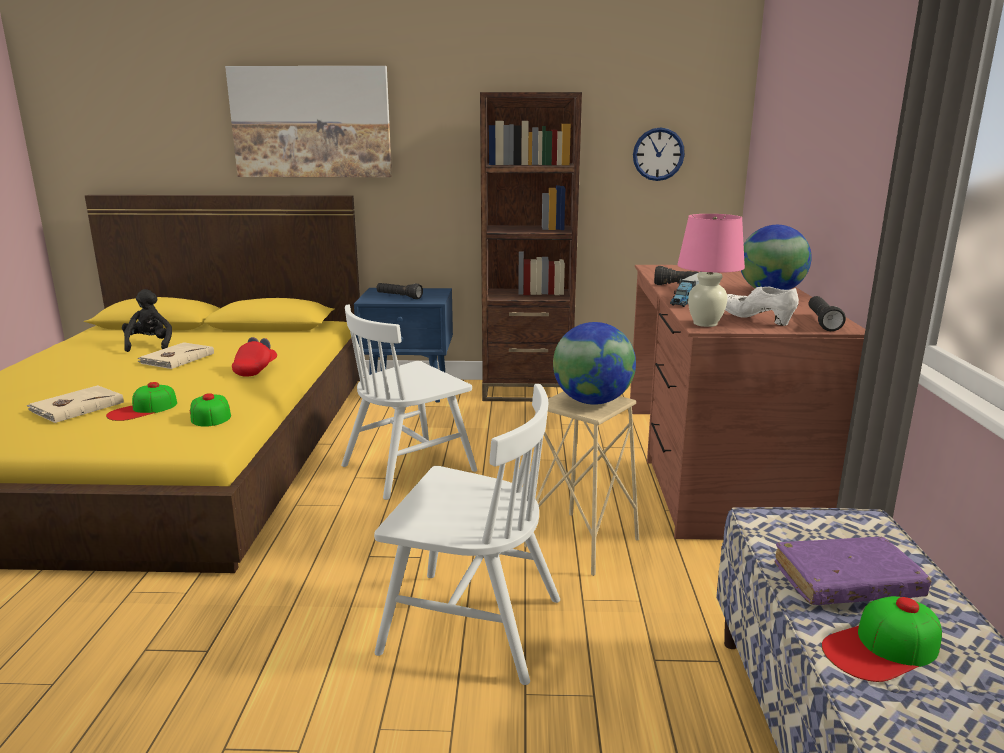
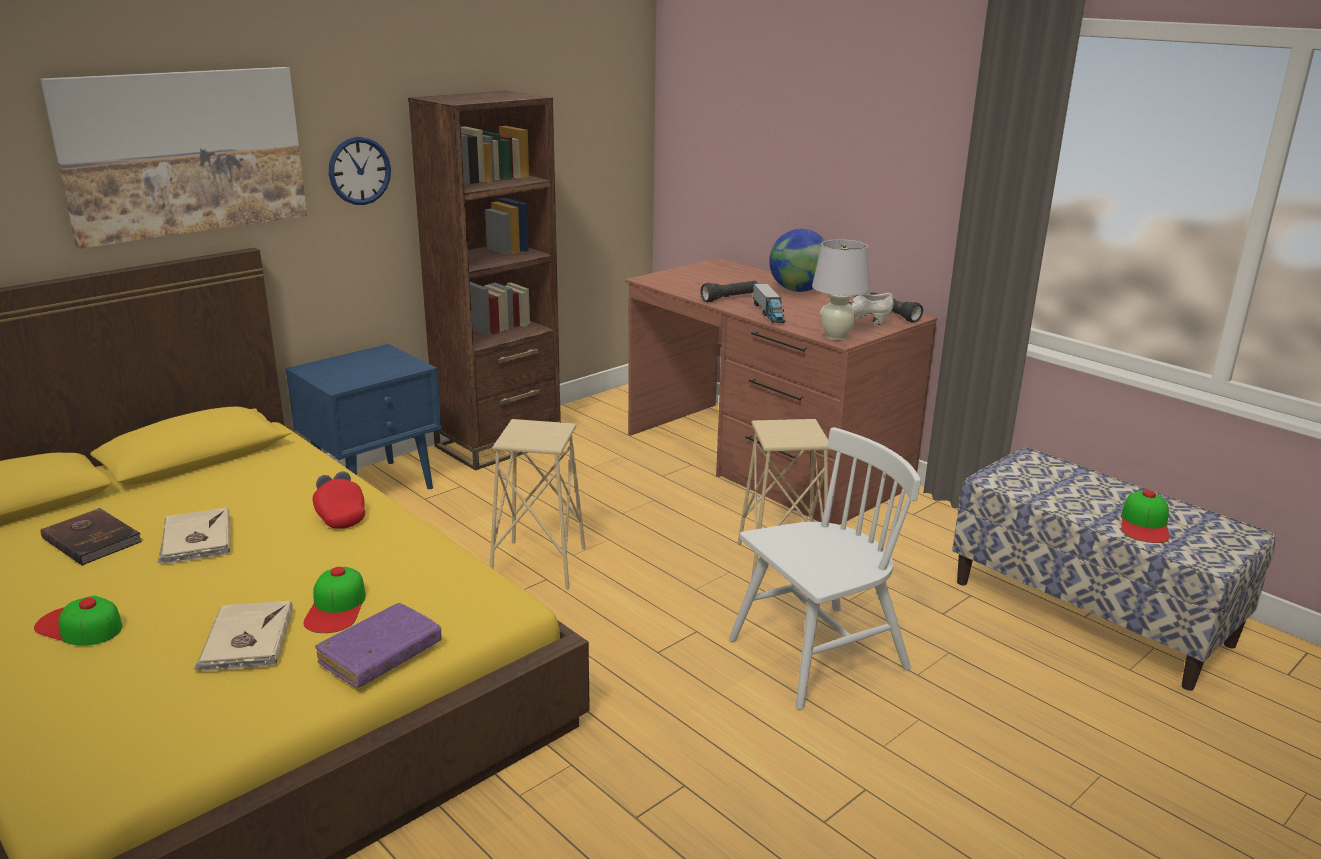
camera: 45 degrees left, 5 degrees up
(150, 345) = (93, 539): black plush toy -> brown book
(210, 414) = (426, 578): cap -> cap (79, 626)
(399, 297) = (361, 372): black flashlight -> none
(409, 468) = (538, 565): white chair -> beige stool
(592, 401) = (795, 431): globe -> none
(658, 154) = (582, 149): wall clock -> wall clock (359, 171)
(705, 323) = (836, 337): pink table lamp -> white table lamp
(846, 583) = (1083, 498): purple book -> purple book (380, 655)

